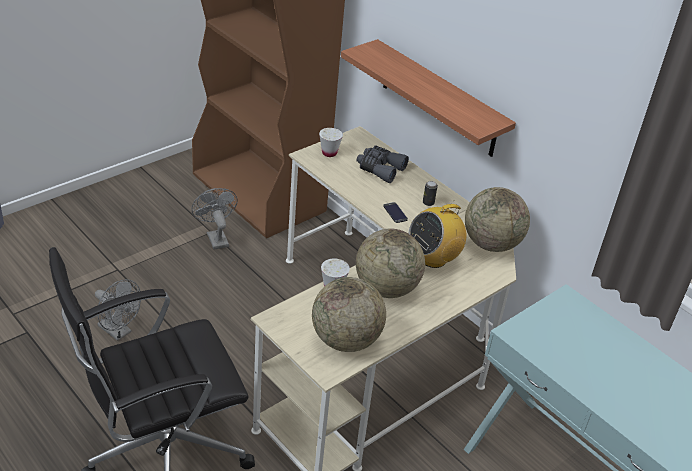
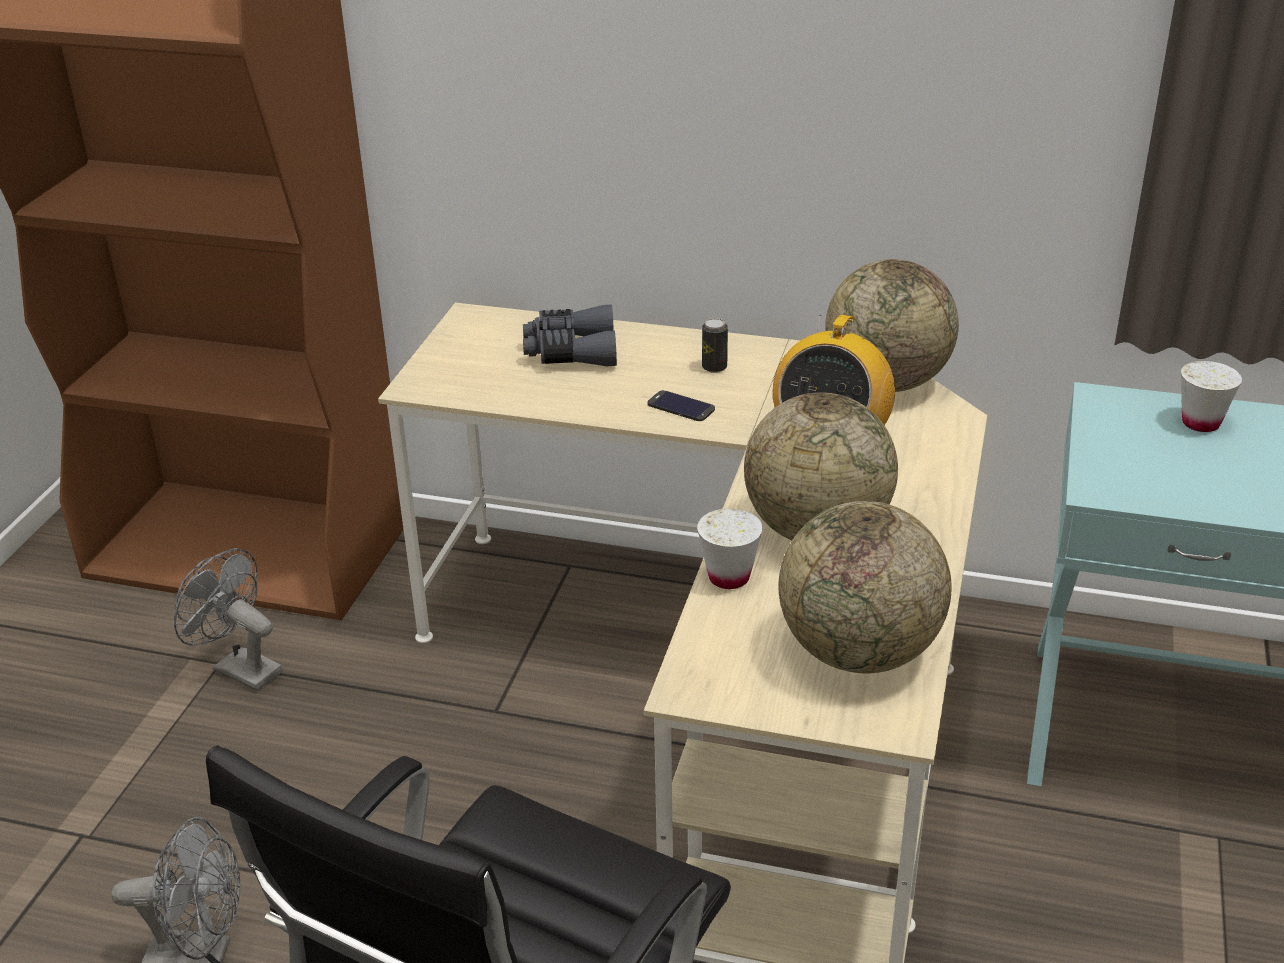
camera: 30 degrees left, 5 degrees down
(329, 153) = (452, 365): white cup -> white cup (1200, 423)
(439, 99) = (643, 162): shelf -> none

